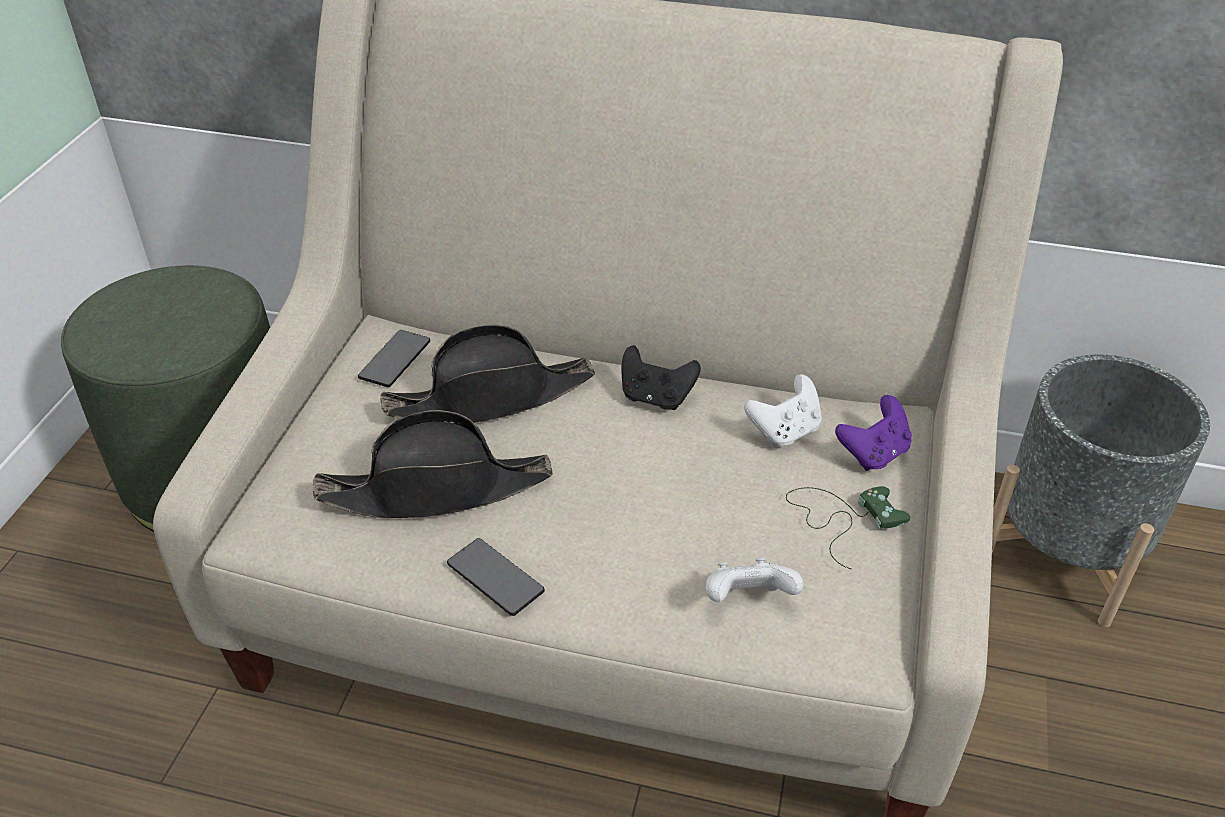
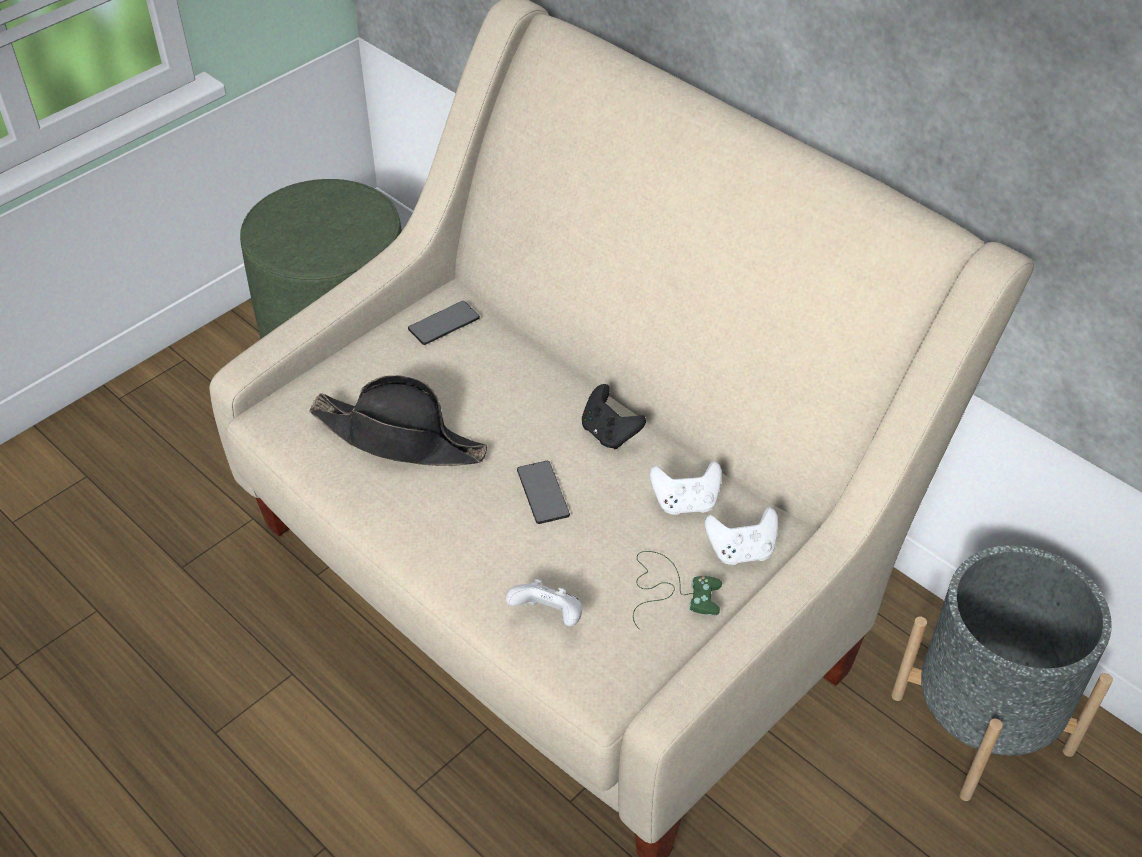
camera: 30 degrees right, 5 degrees up
(491, 397) = (489, 383): black hat -> none
(495, 578) = (392, 520): phone -> phone (543, 493)
(873, 453) = (741, 551): purple game controller -> white game controller

